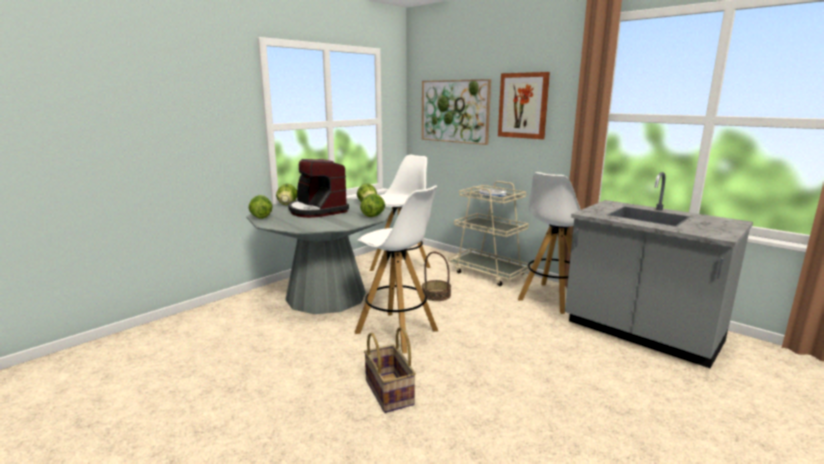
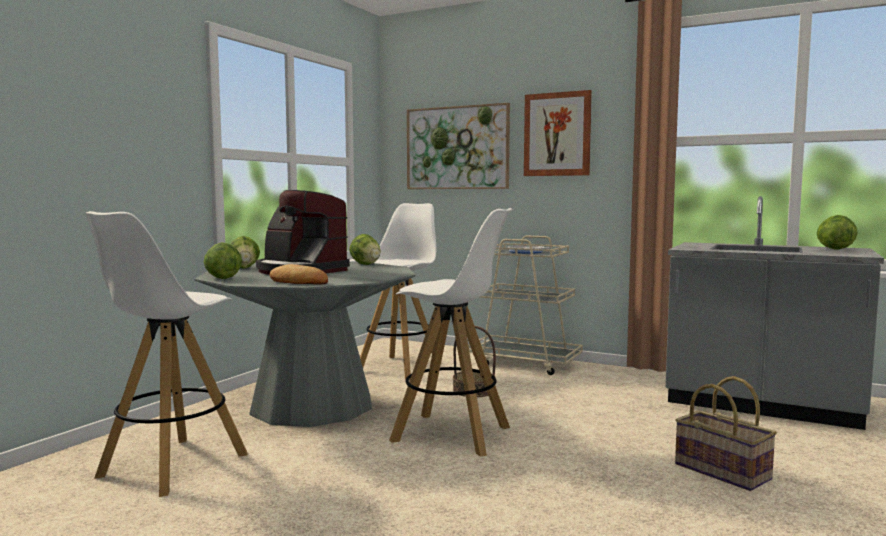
camera: 15 degrees left, 10 degrees down
(300, 225) = (298, 282): none -> bread
(373, 216) = (392, 272): lettuce -> lettuce (834, 249)
(390, 392) = (498, 501): basket -> basket (723, 471)
(551, 298) = (626, 381): white stool -> white stool (172, 466)

